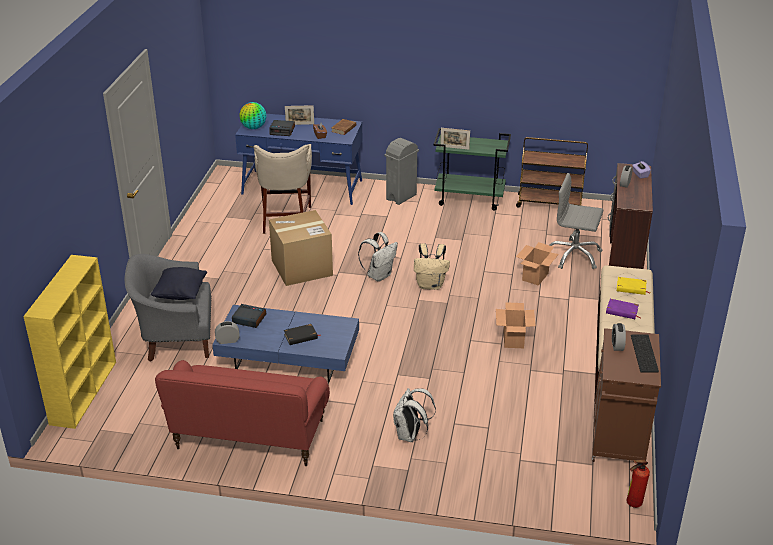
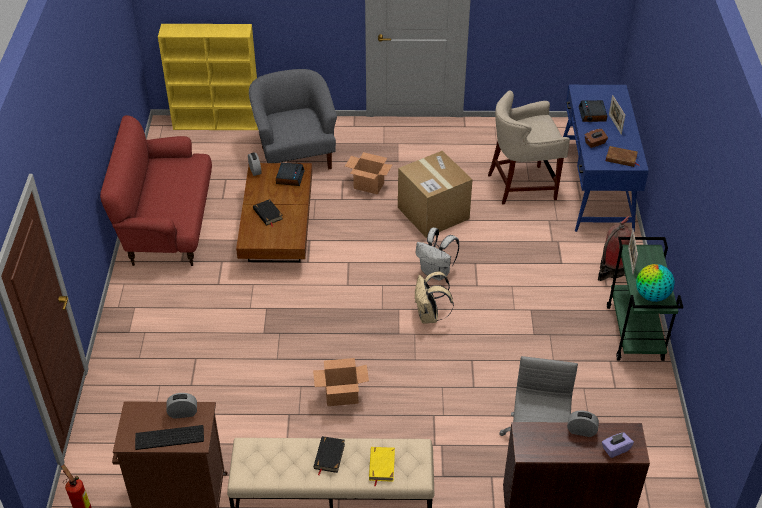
camera: 80 degrees right, 10 degrees up
(180, 294) = (302, 123): black pillow -> none
(254, 128) = (589, 94): globe -> globe (651, 295)
(288, 360) = (277, 229): blue coffee table -> brown coffee table
(401, 197) = (611, 270): grey trash can -> fire extinguisher
(410, 435) = (176, 328): white backpack -> none
(535, 277) = (474, 409): cardboard box -> cardboard box (368, 186)
(549, 203) = (660, 416): brown cart -> none
(622, 311) = (329, 456): purple book -> black book

